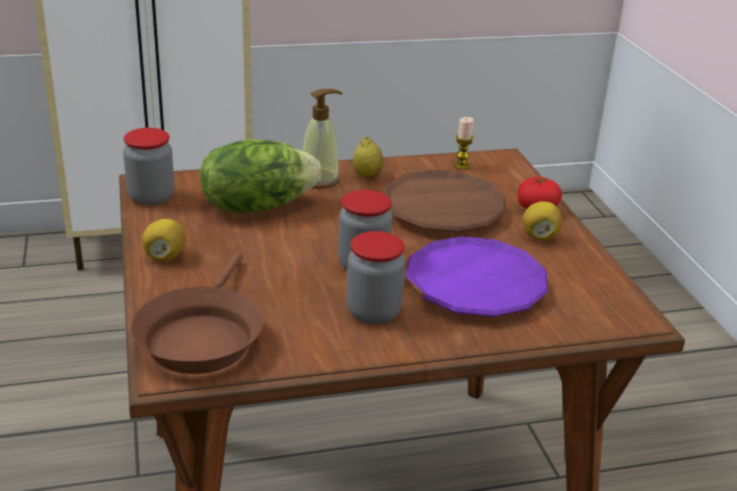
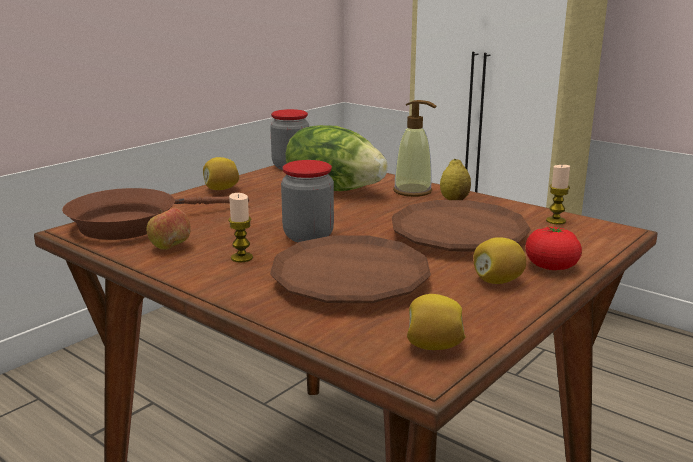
camera: 55 degrees right, 10 degrees down
(301, 337) = (170, 248): none -> apple
(373, 312) = (241, 258): jar -> candle
(475, 285) = (350, 279): purple plate -> brown plate
(611, 302) = (433, 346): none -> lemon

